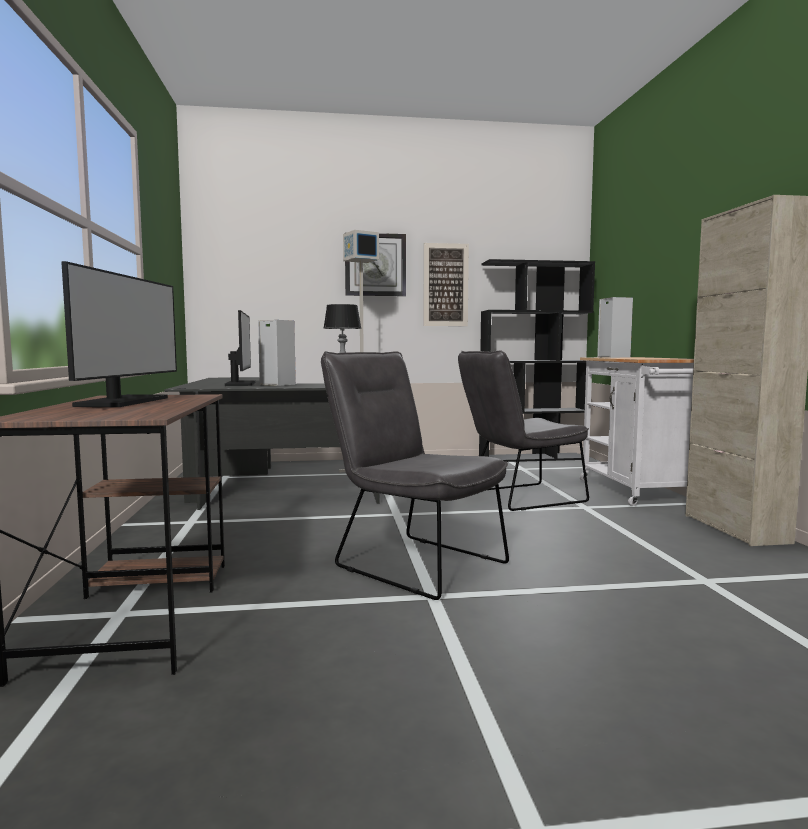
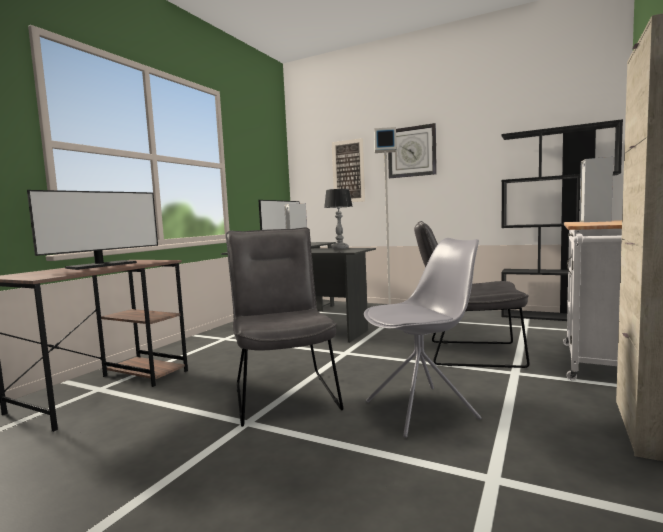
camera: 35 degrees right, 0 degrees up
(445, 285) = (471, 161): picture -> picture (348, 171)
(571, 548) = (422, 410): none -> grey chair

